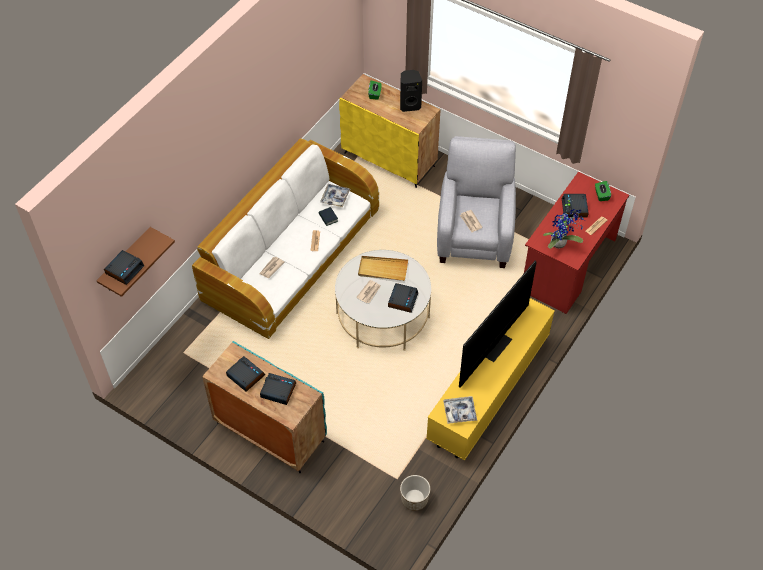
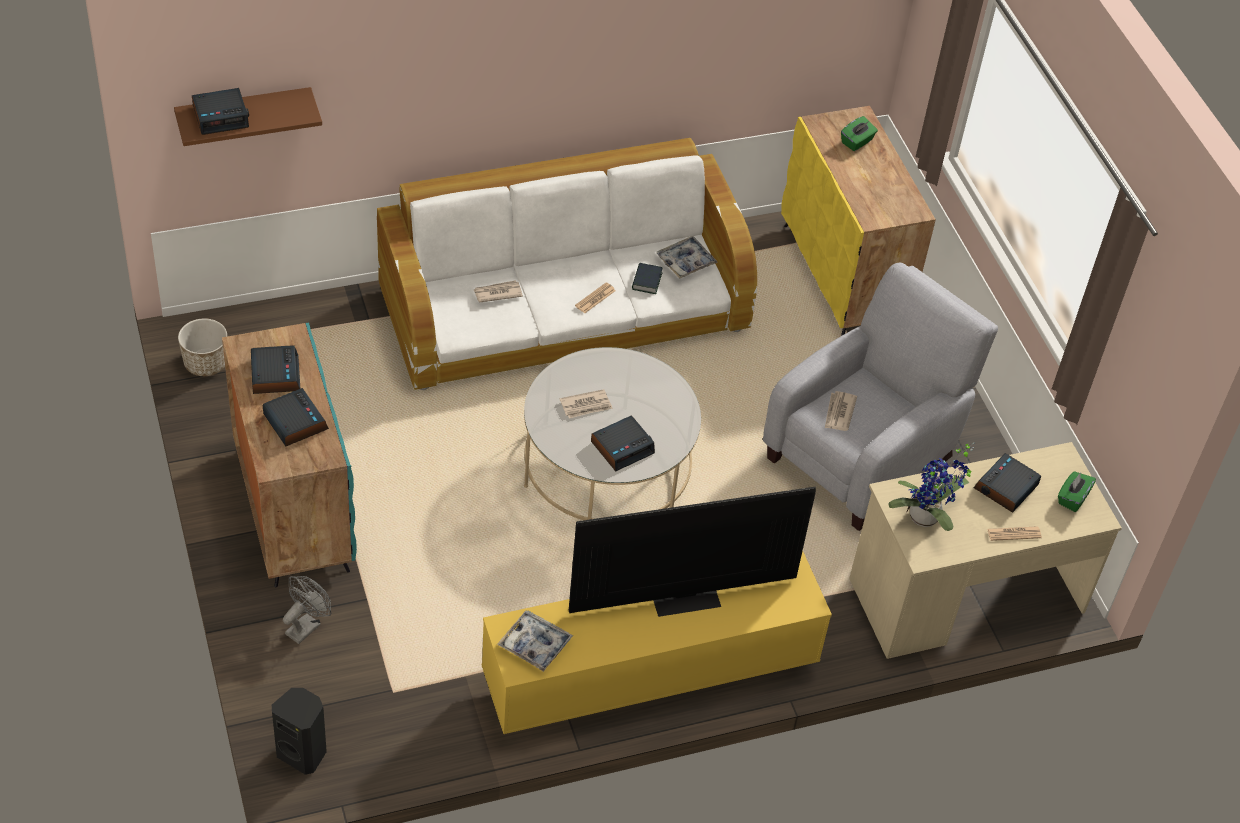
camera: 35 degrees right, 5 degrees down
(331, 479) = (306, 625): none -> grey fan
(382, 269) = (638, 390): beige tray -> none
(409, 105) = (893, 186): black speaker -> black speaker (303, 753)
(414, 499) = (388, 737): planter -> planter (206, 363)
(568, 265) = (966, 596): red desk -> beige desk

